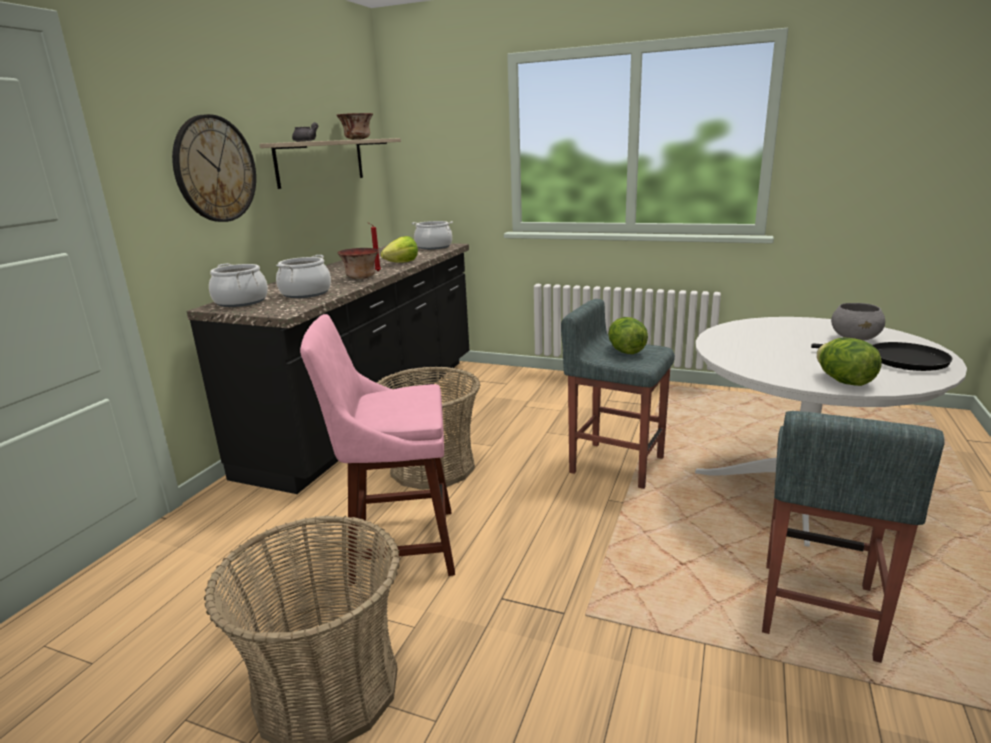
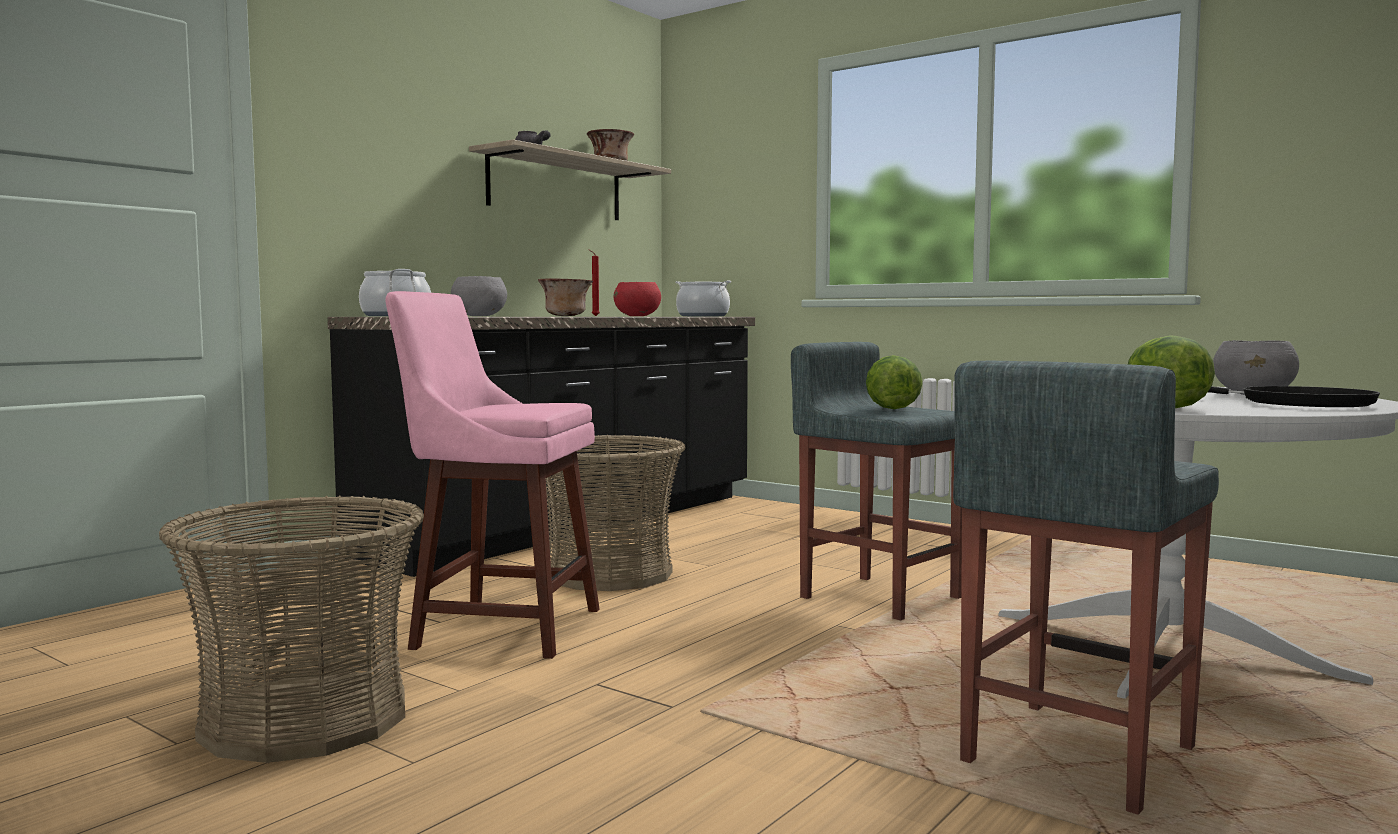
camera: 15 degrees right, 15 degrees down
(215, 169) = (402, 163): wall clock -> none
(306, 293) = (479, 316): cooking pot -> grey bowl
(402, 263) = (637, 316): lettuce -> red bowl

